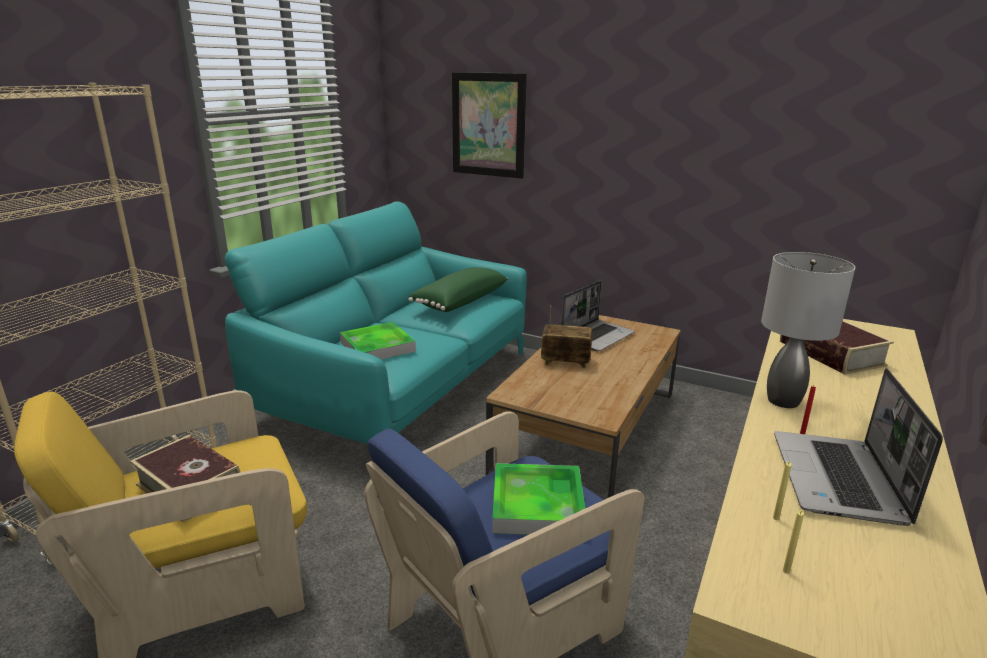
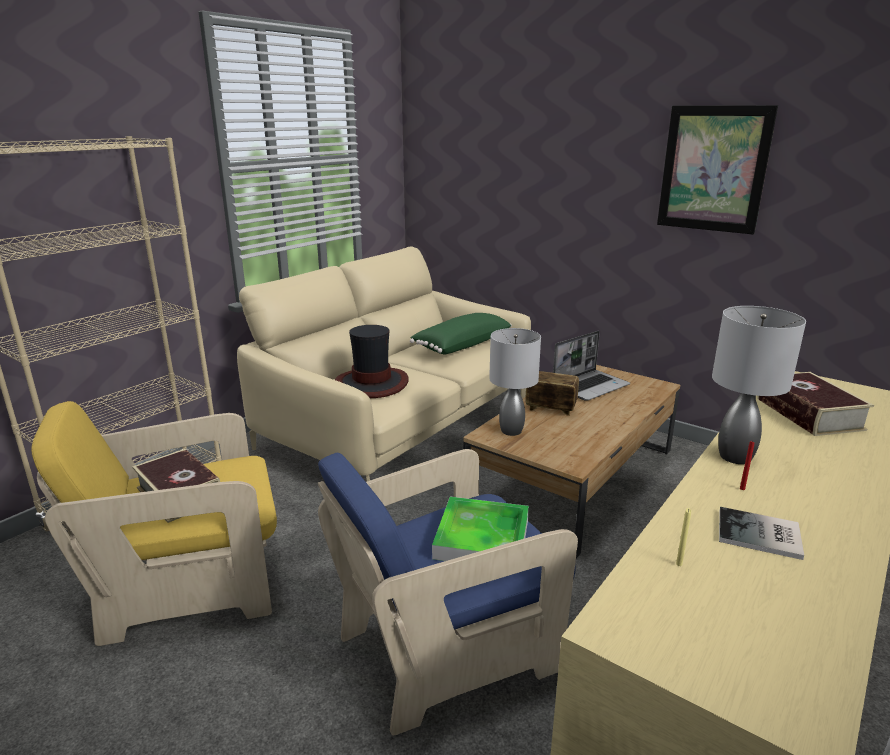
camera: 10 degrees right, 0 degrees up
(377, 347) = (372, 383): tray -> hat
(399, 386) = (399, 424): turquoise sofa -> beige sofa
(488, 125) = (500, 173): picture -> picture (713, 169)
(532, 387) = (511, 430): none -> grey table lamp
(786, 571) = (668, 612): yellow candle -> none
(839, 480) = (761, 535): laptop -> book

